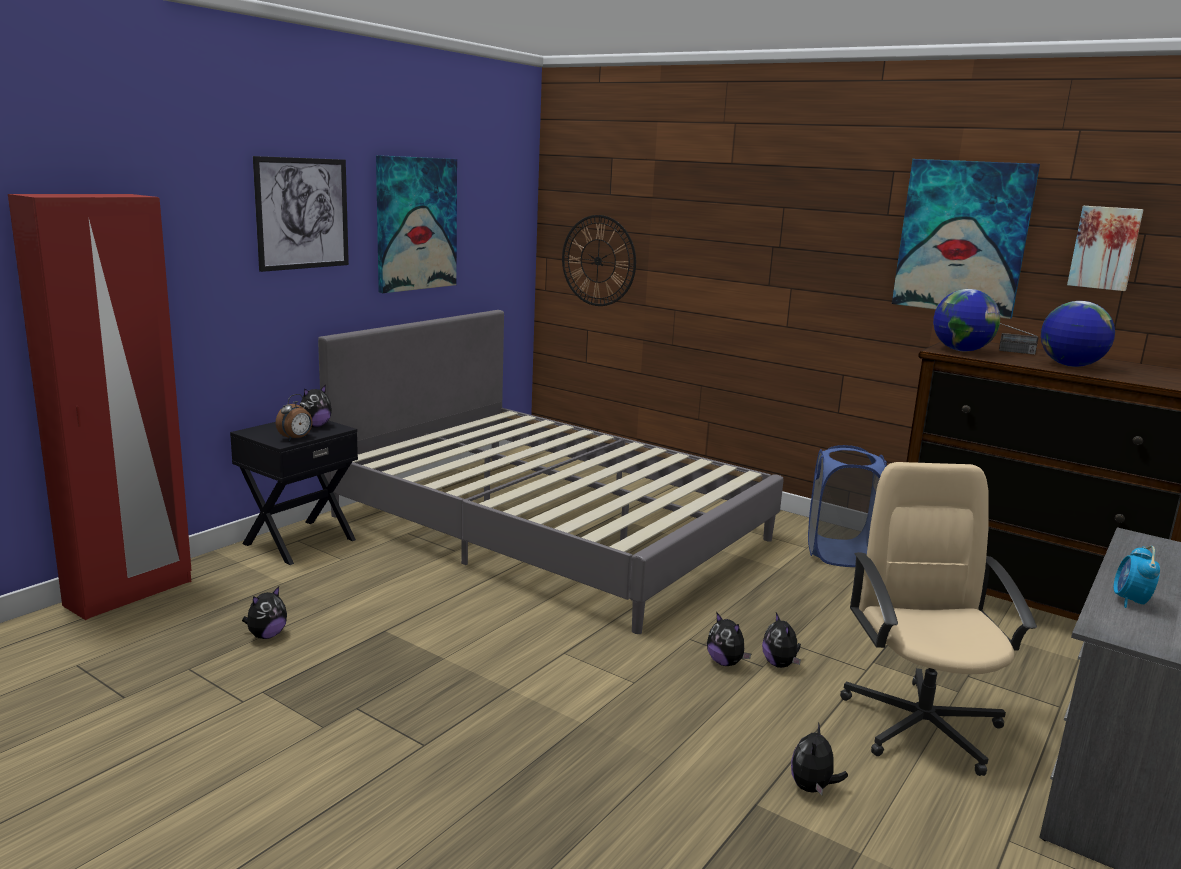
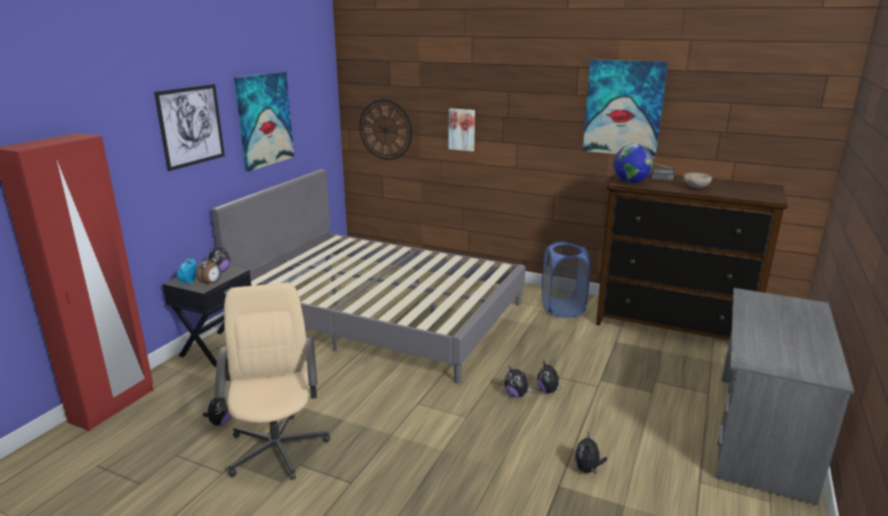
camera: 10 degrees left, 5 degrees up
(921, 724) = (637, 417): beige office chair -> beige office chair (277, 447)
(1070, 365) = (695, 187): globe -> beige bowl
(1104, 248) = (708, 112): picture -> picture (462, 129)
(1130, 602) = (754, 340): alarm clock -> alarm clock (188, 283)

